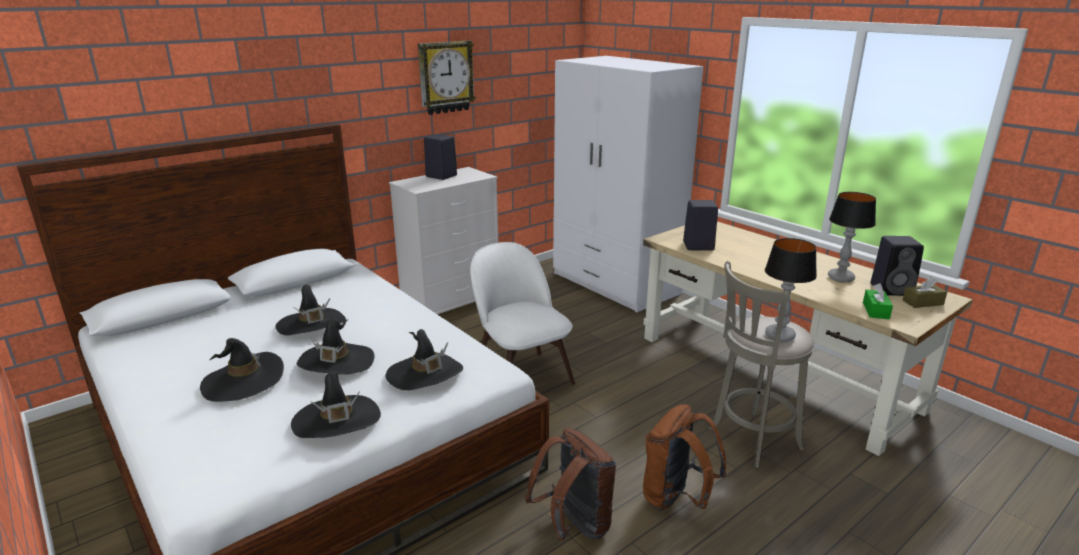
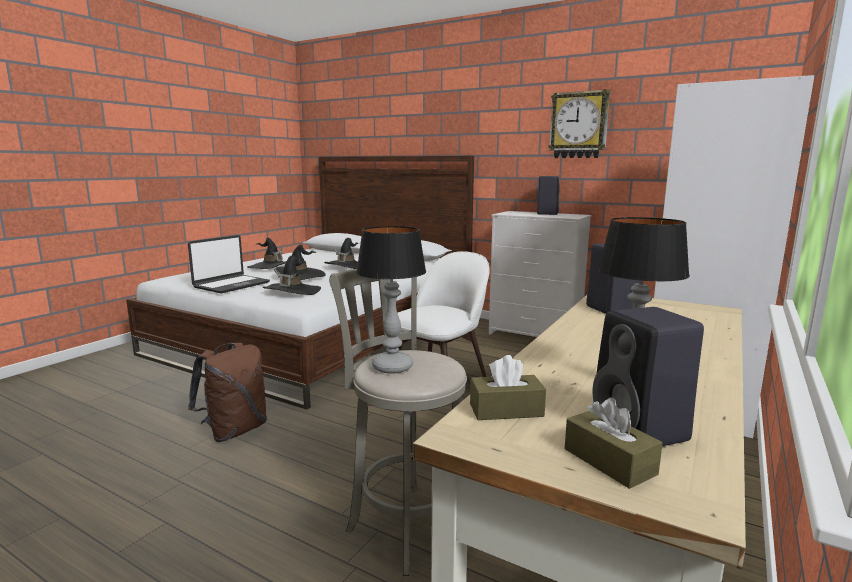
camera: 70 degrees right, 10 degrees down
(337, 421) = (231, 285): black hat -> laptop
(676, 499) = (276, 476): brown backpack -> none
(875, 310) = (506, 410): green tissue box -> brown tissue box

